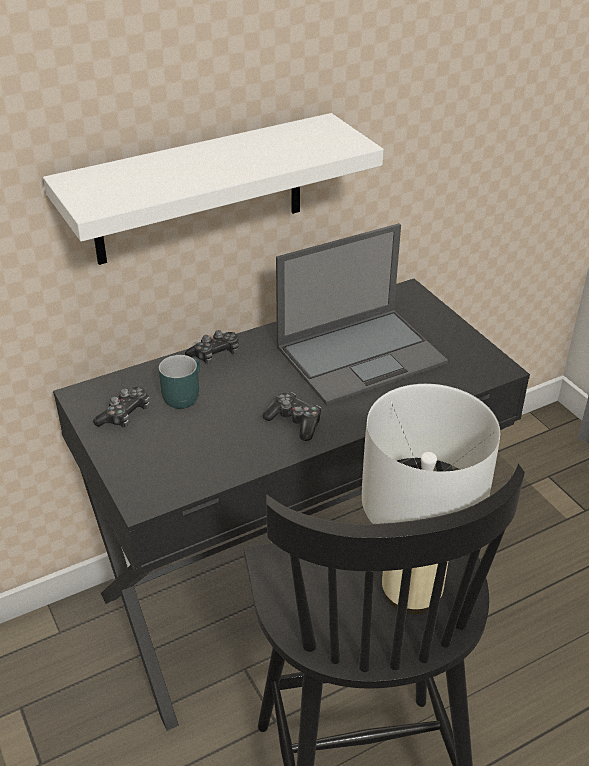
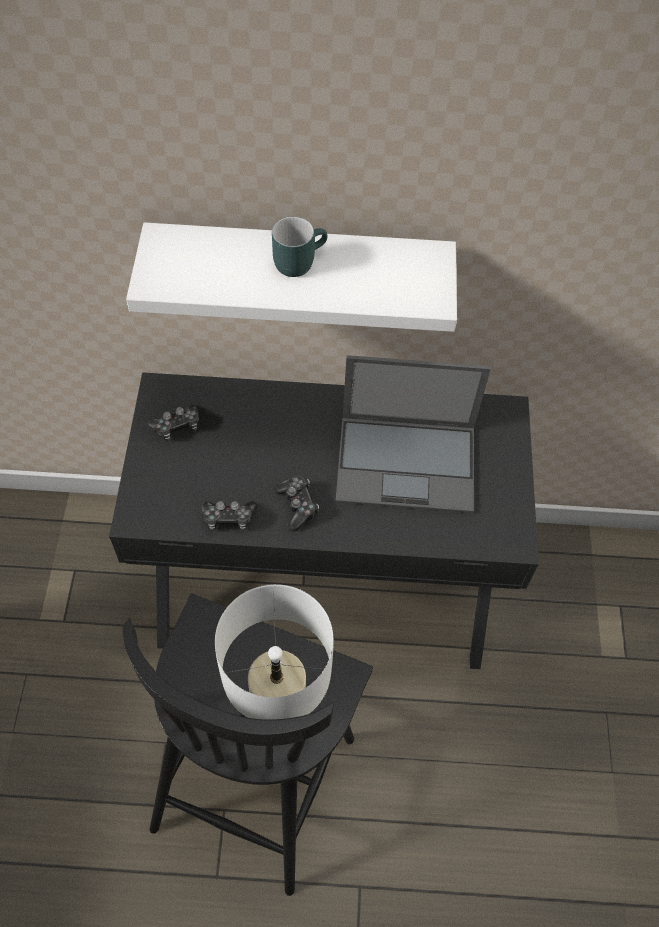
camera: 30 degrees right, 20 degrees up
(182, 394) = (232, 428): turquoise mug -> turquoise mug (298, 260)
(215, 354) = (288, 398): game controller -> game controller (228, 518)

